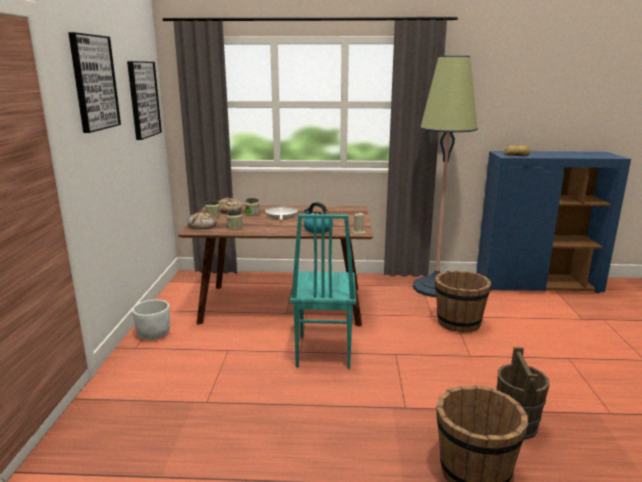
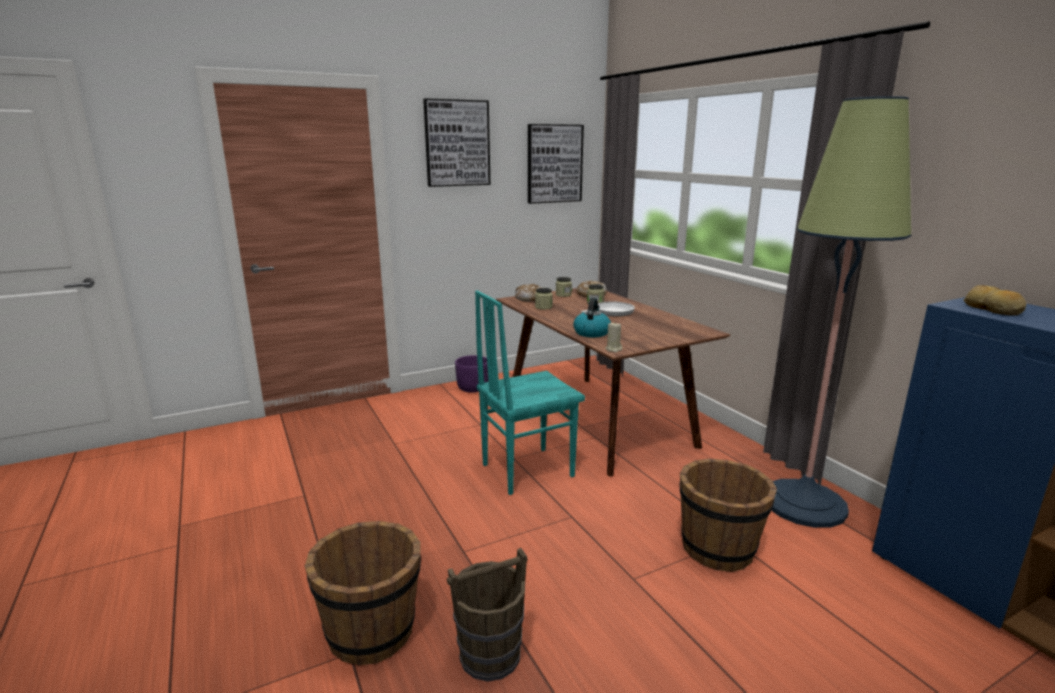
camera: 60 degrees right, 0 degrees up
(154, 334) = (473, 388): white planter -> purple planter

